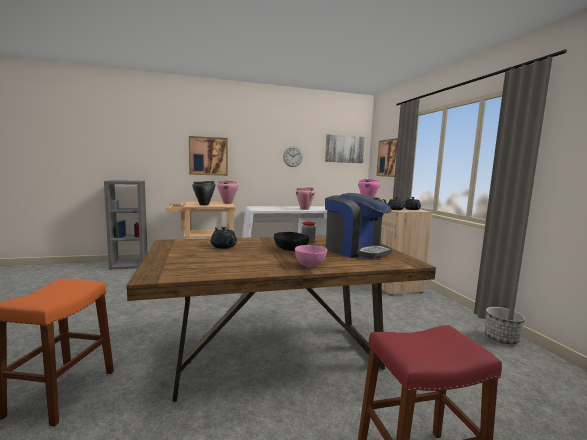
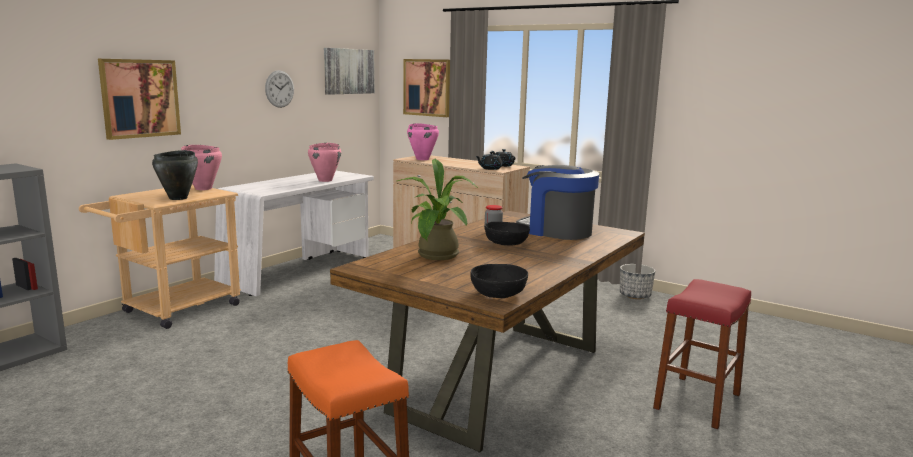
camera: 40 degrees left, 5 degrees up
(173, 273) = (498, 293): none -> black bowl
(223, 246) = (437, 257): black teapot -> potted plant
(310, 265) = (570, 255): pink bowl -> none
(355, 250) = (556, 231): coffee machine -> coffee machine turned 150 degrees counterclockwise

